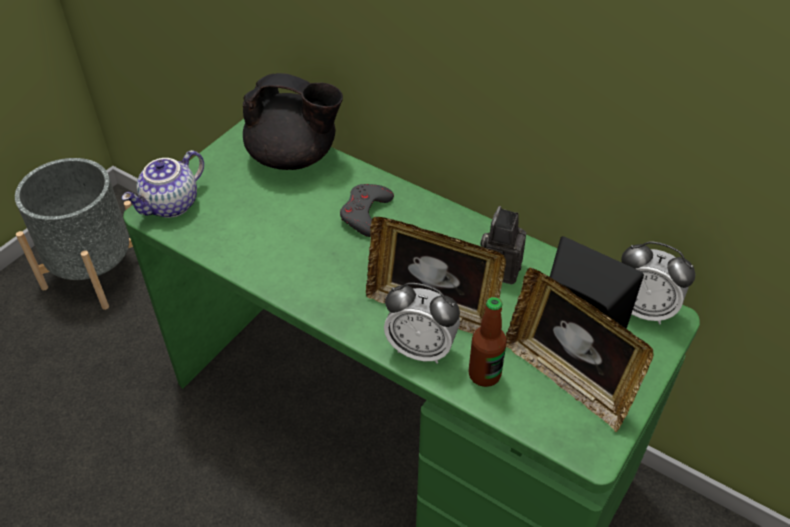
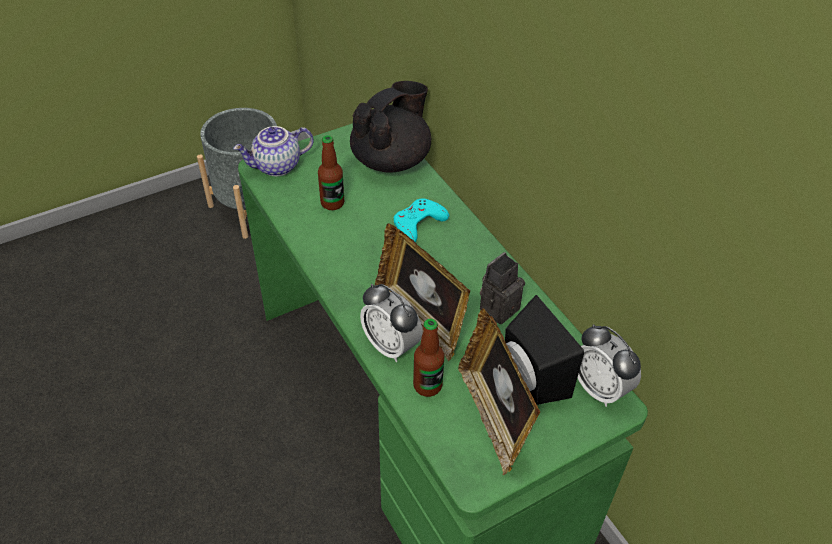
camera: 25 degrees right, 0 degrees up
(260, 223) = (332, 203): none -> bottle
(294, 157) = (392, 160): black teapot -> black teapot turned 90 degrees counterclockwise
(365, 213) = (418, 224): grey game controller -> turquoise game controller

